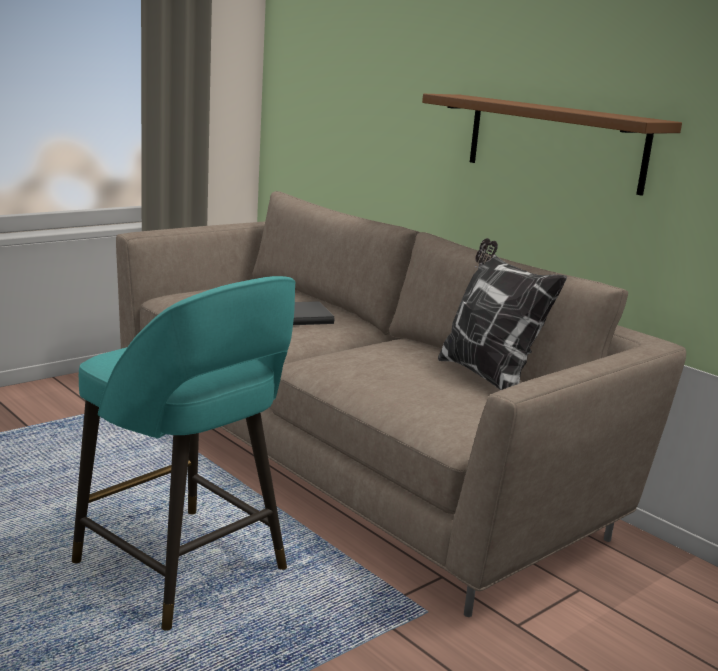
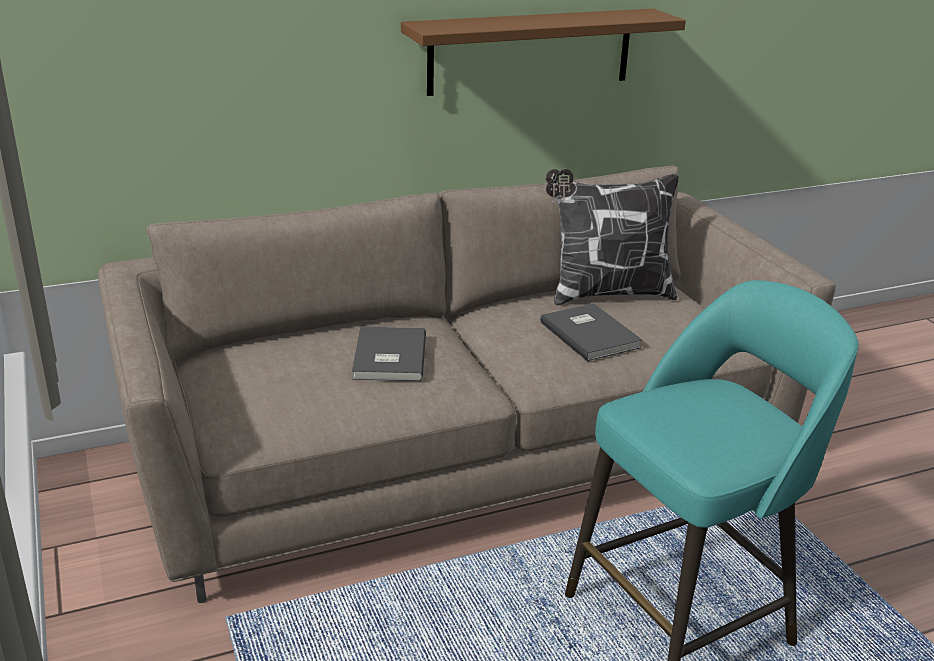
camera: 70 degrees left, 10 degrees up
(395, 372) = (591, 334): none -> grey book

